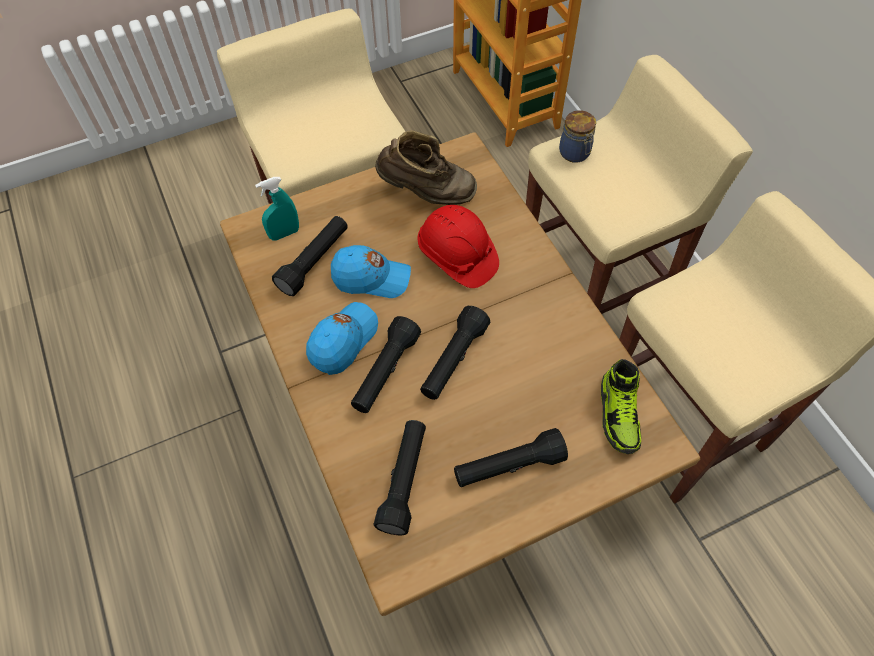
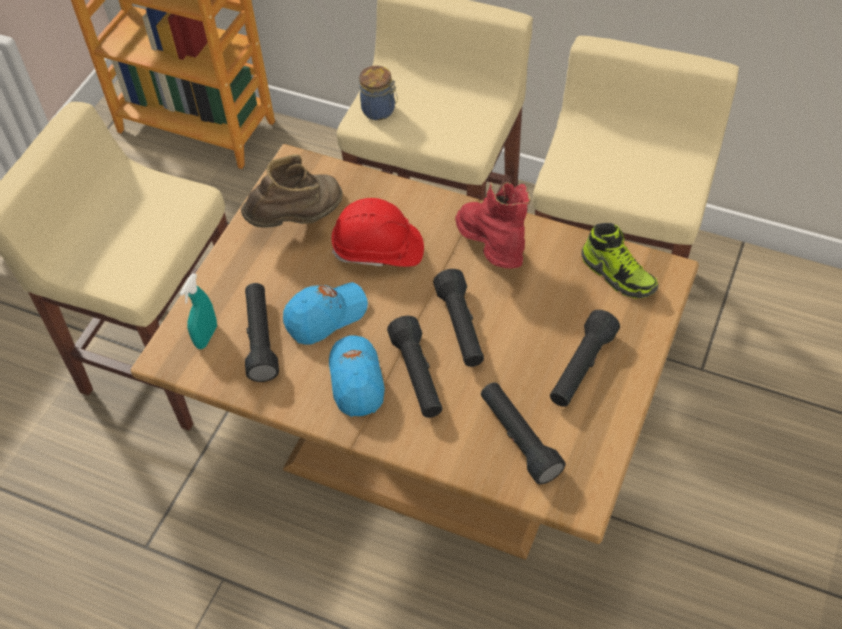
camera: 40 degrees left, 5 degrees down
(539, 320) = (493, 251): none -> red boot

